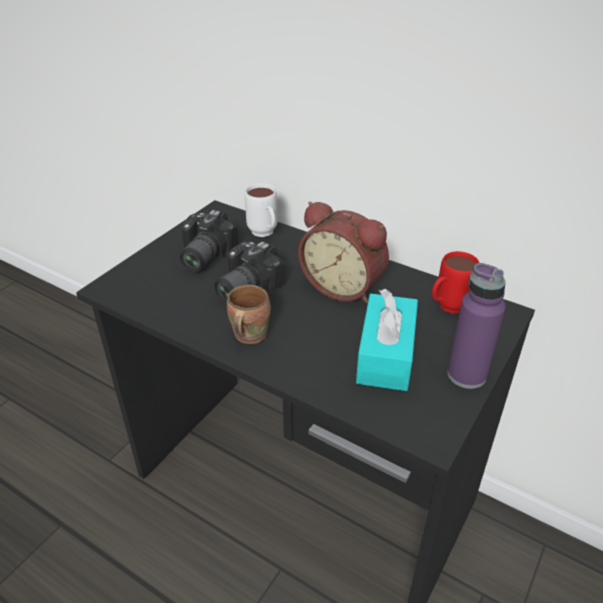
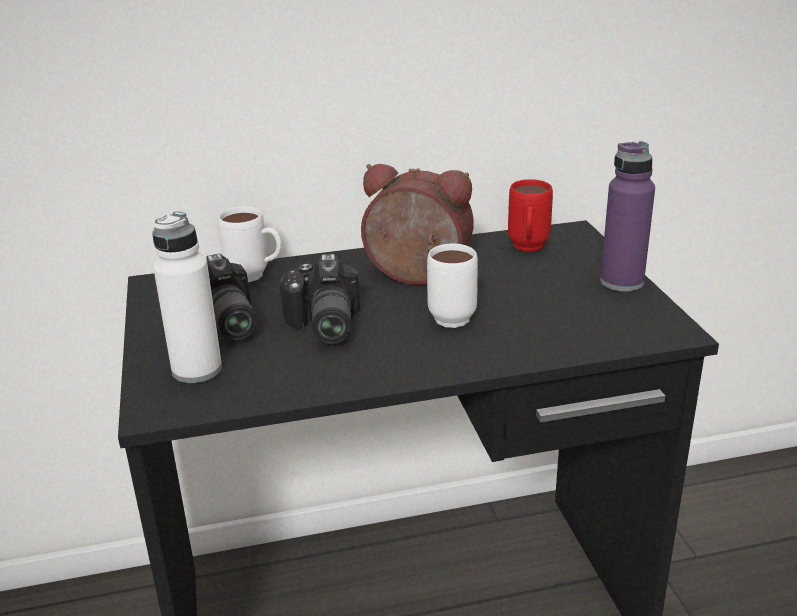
camera: 45 degrees left, 10 degrees down
(154, 276) = (197, 370): none -> white bottle
(247, 335) = (402, 356): brown mug -> none
(319, 327) = (455, 315): none -> white mug
(344, 286) = (416, 277): alarm clock -> alarm clock turned 150 degrees counterclockwise
(386, 355) = (544, 302): turquoise tissue box -> none

